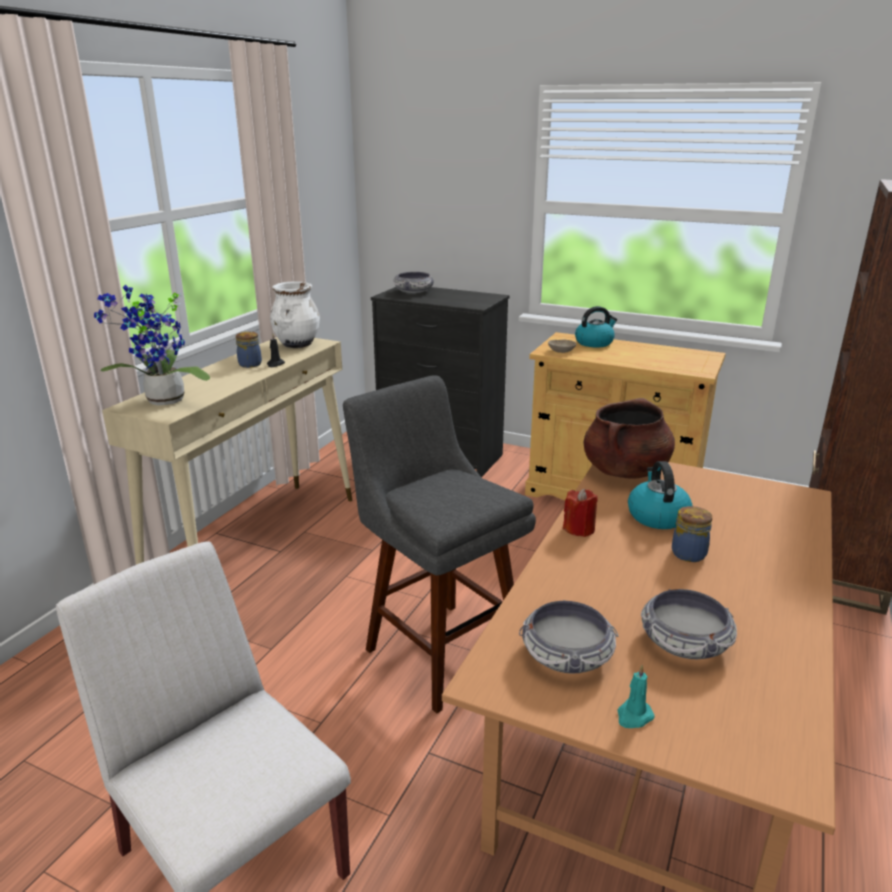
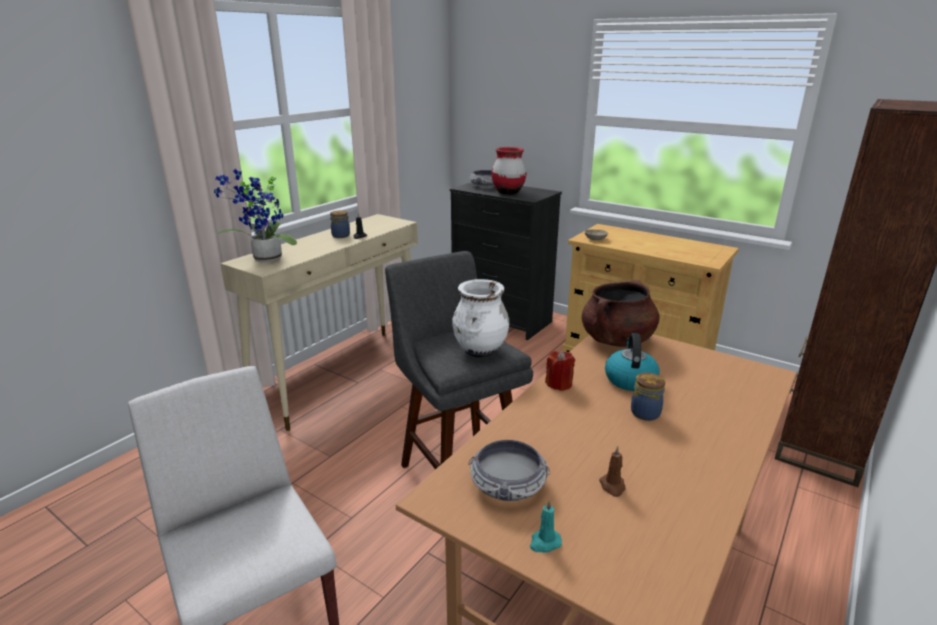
camera: 10 degrees right, 0 degrees up
(297, 344) = (383, 223): white vase -> white vase (480, 351)
(446, 299) = (508, 193): none -> red vase
(594, 343) = (626, 233): kettle -> none
(684, 642) = (612, 486): bowl -> brown candle

